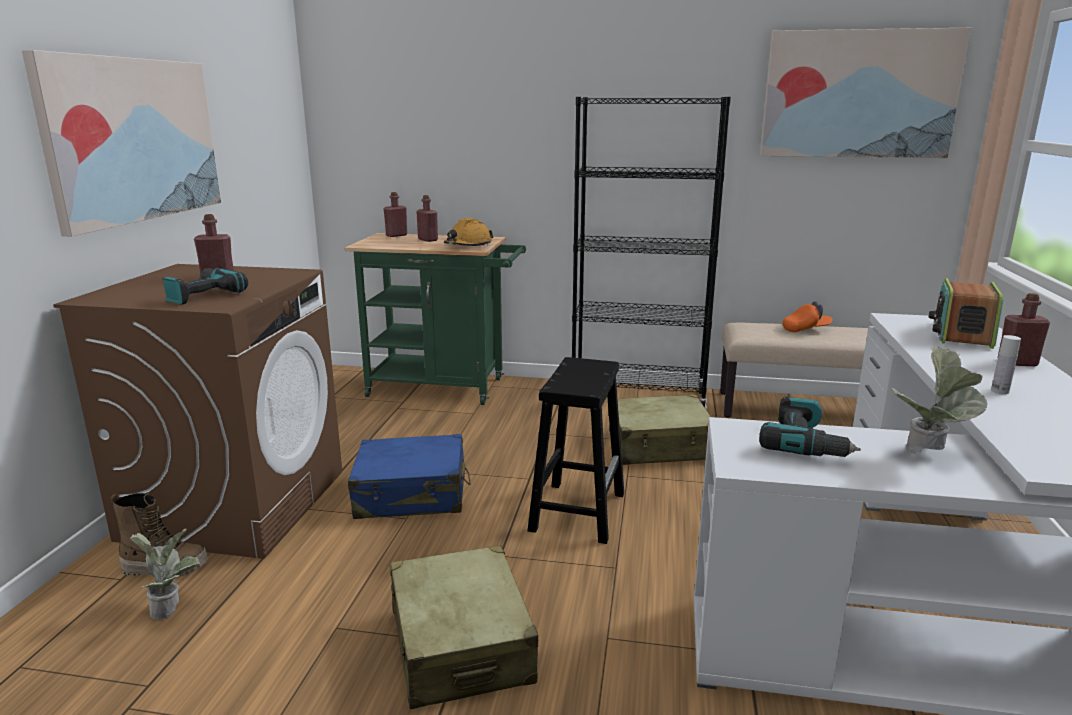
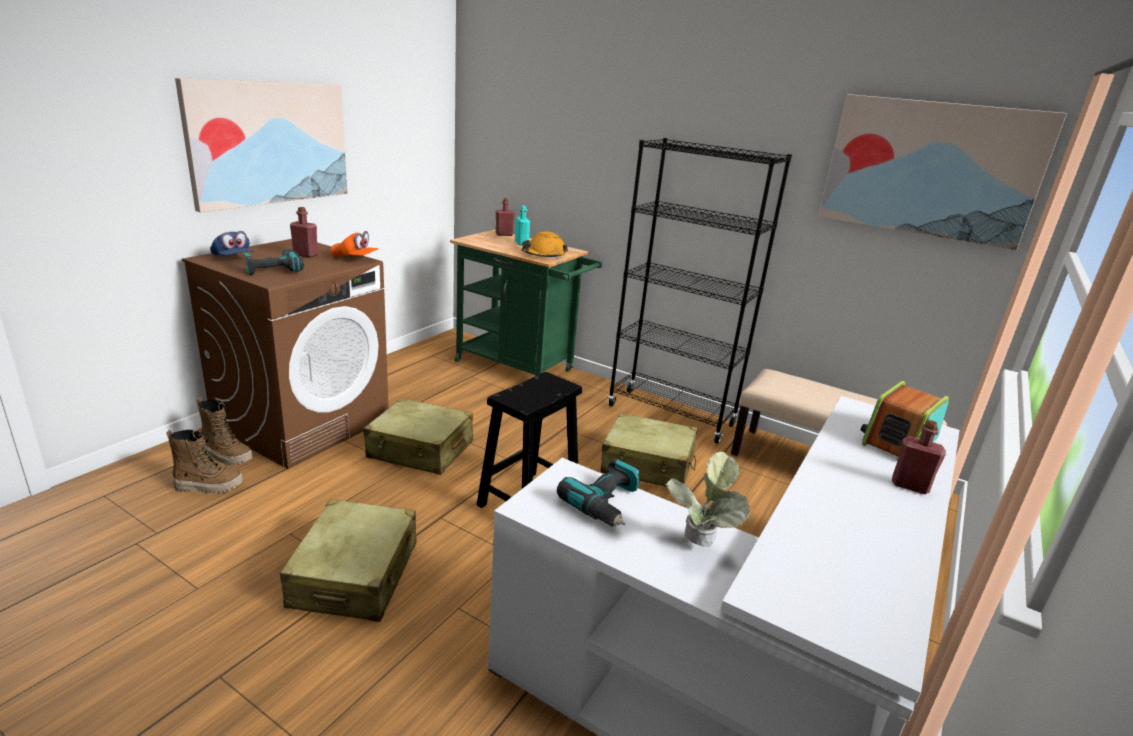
camera: 20 degrees right, 5 degrees up
(128, 294) = (233, 259): none -> blue cap
(173, 608) = (209, 486): potted plant -> boot
(412, 494) = (421, 450): blue suitcase -> beige suitcase
(428, 240) = (521, 243): red bottle -> turquoise bottle
(806, 330) = (829, 393): orange cap -> orange cap (355, 259)
(1000, 391) = (841, 509): white bottle -> none

